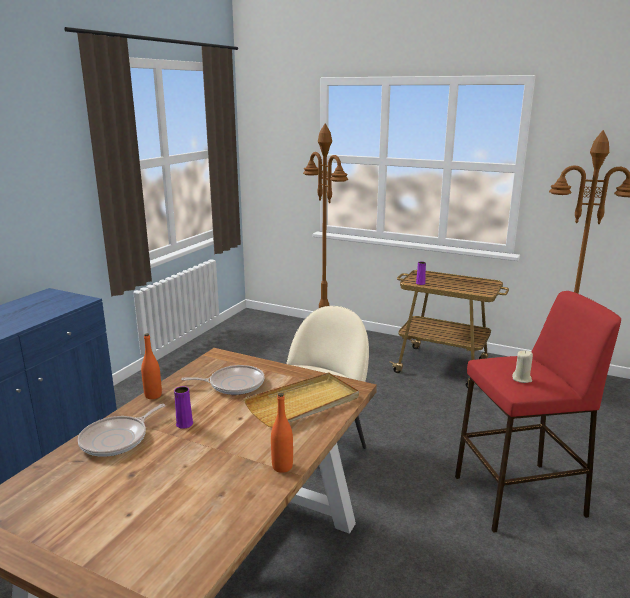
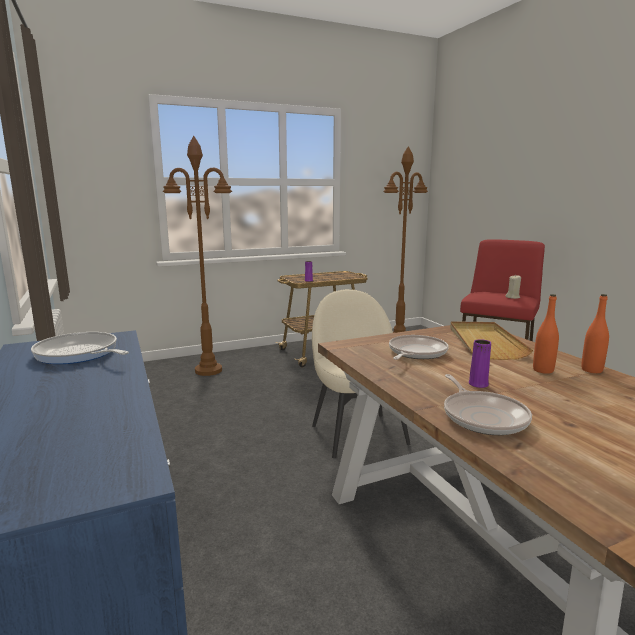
camera: 50 degrees left, 5 degrees down
(46, 305) = (79, 354): none -> frying pan
(153, 395) = (394, 383): orange bottle -> orange bottle (543, 370)

